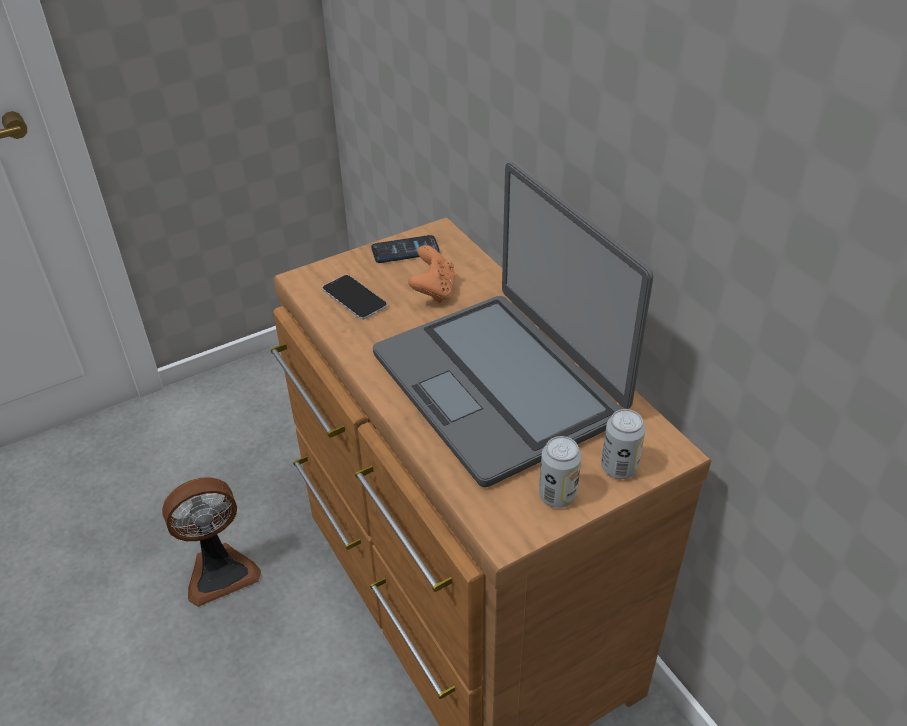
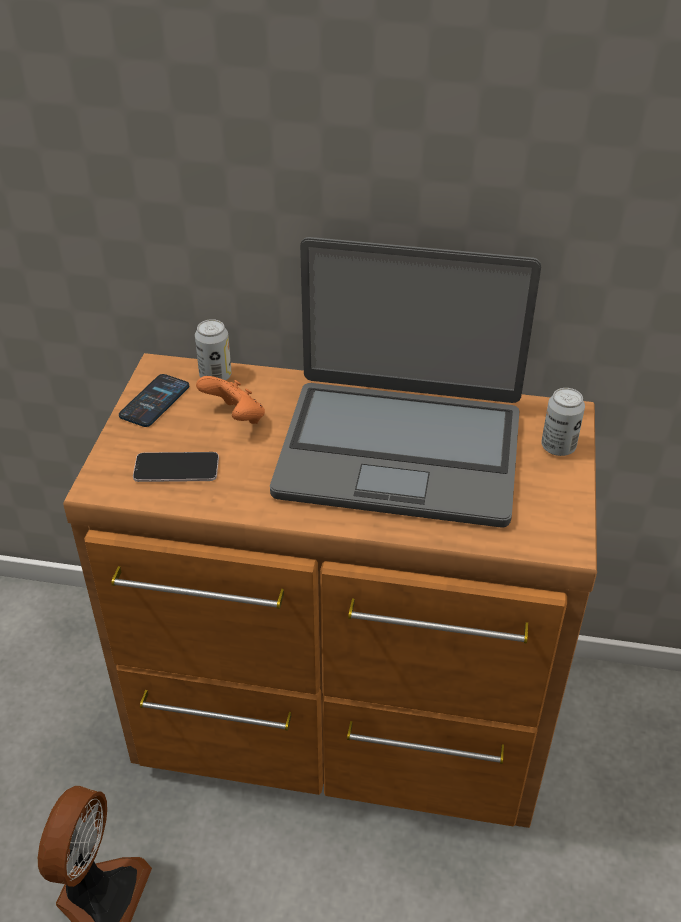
camera: 50 degrees left, 0 degrees up
(557, 495) = (553, 494): can -> can (215, 376)

